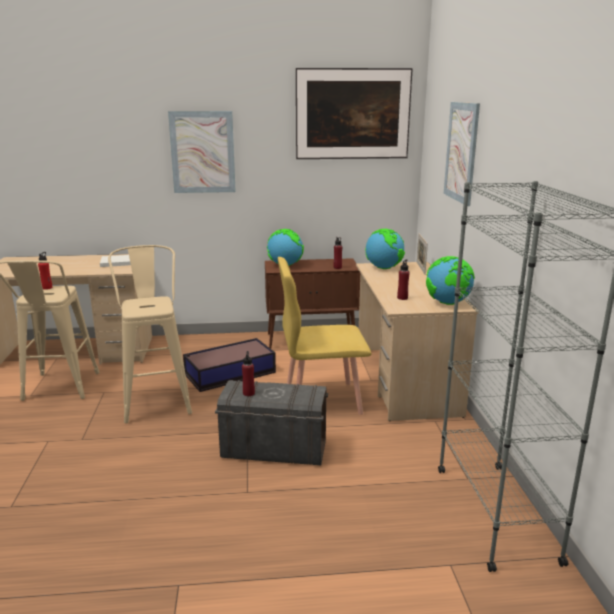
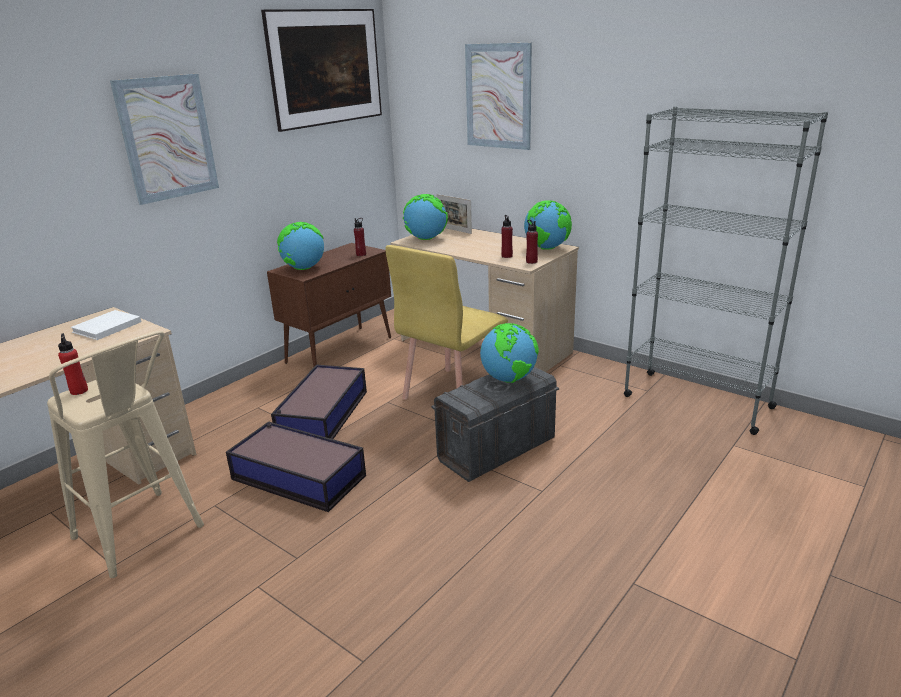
camera: 45 degrees left, 5 degrees up
(157, 399) = (297, 476): beige stool -> storage box
(248, 393) = (480, 396): red bottle -> red bottle (531, 261)
(289, 393) = (509, 379): none -> globe

